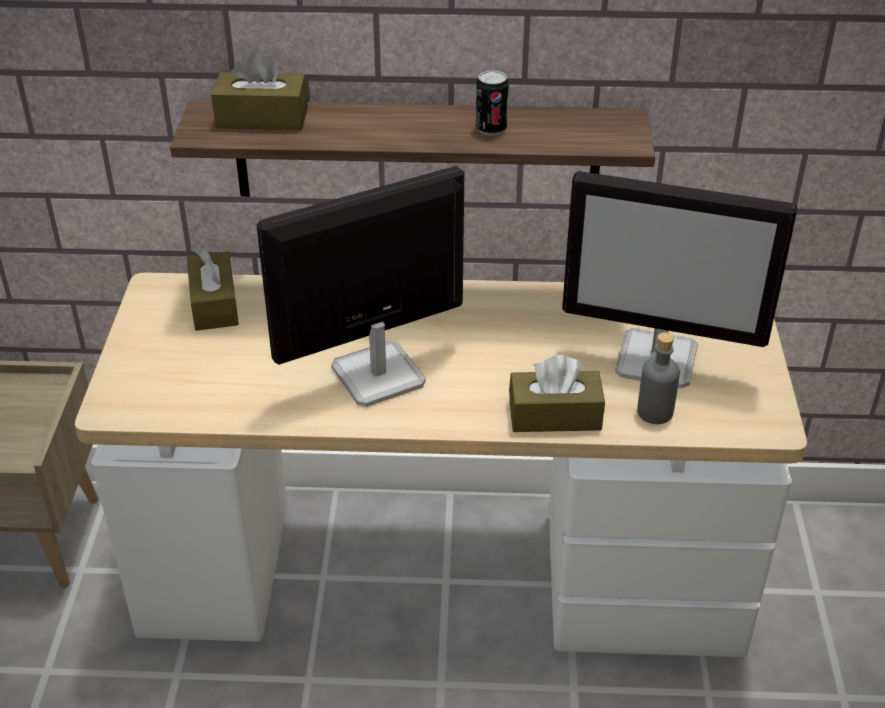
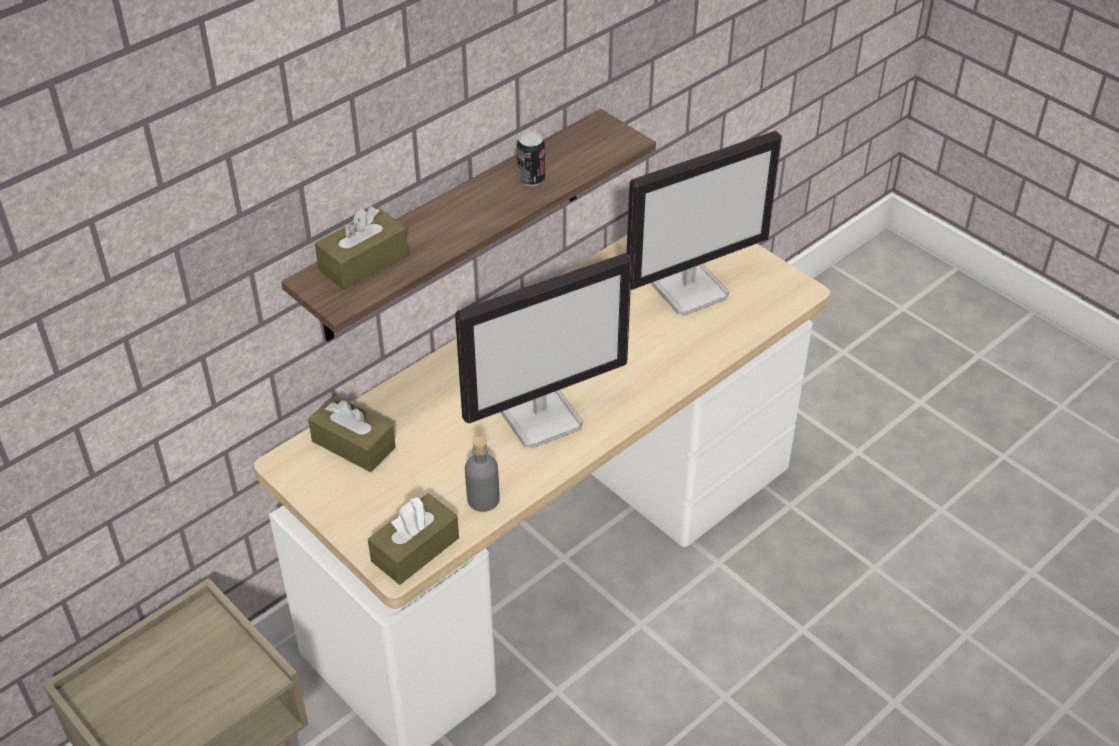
camera: 45 degrees left, 5 degrees up
(376, 376) = (542, 417): monitor -> monitor turned 135 degrees counterclockwise
(555, 415) = (681, 366): brown tissue box -> brown tissue box (415, 549)
(655, 412) = (731, 324): grey bottle -> grey bottle (483, 499)

